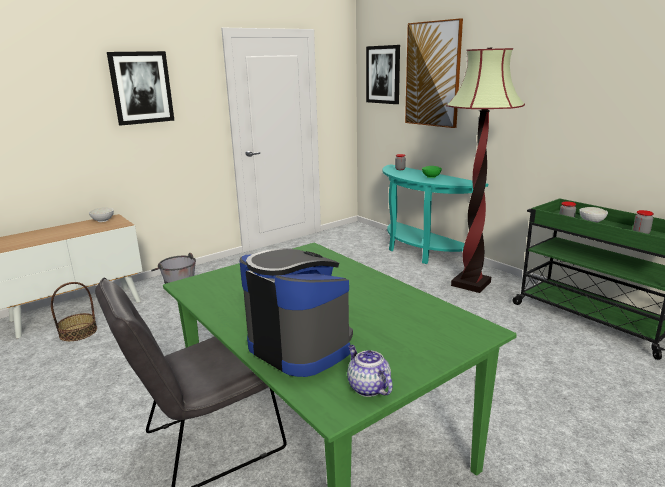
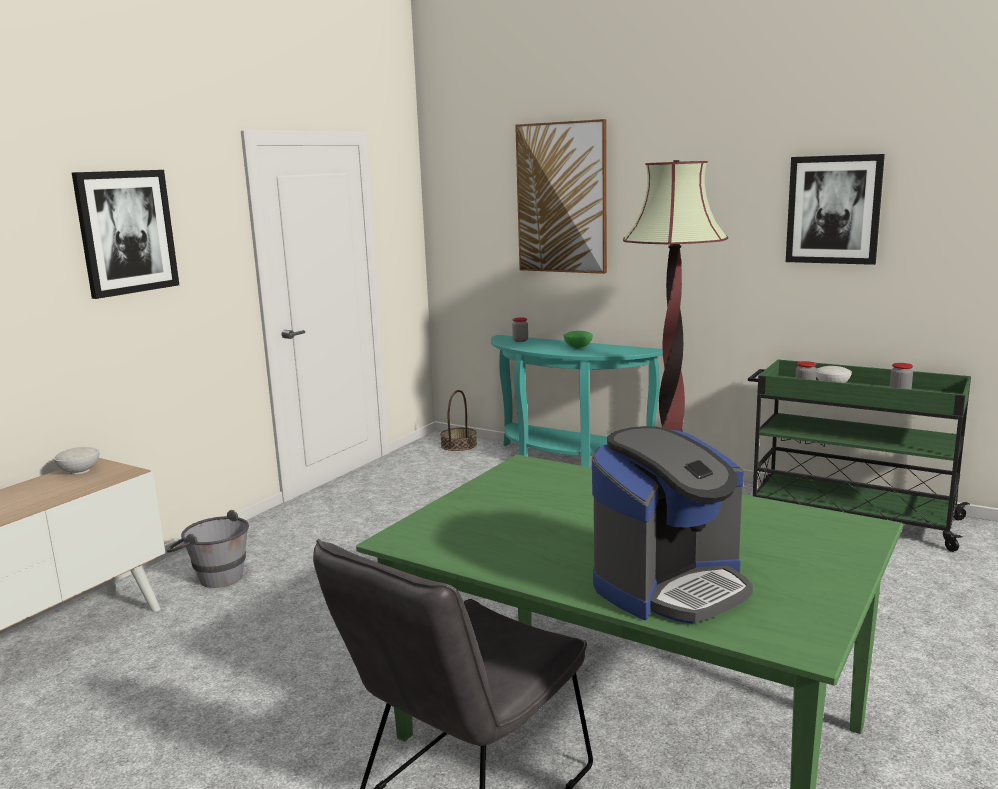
camera: 20 degrees left, 5 degrees down
(78, 332) = (81, 681): basket -> basket (459, 445)
(300, 346) = (670, 586): coffee machine -> coffee machine turned 120 degrees clockwise
(367, 387) = (812, 614): teapot -> none
(383, 74) = (474, 200): picture -> picture (833, 209)

